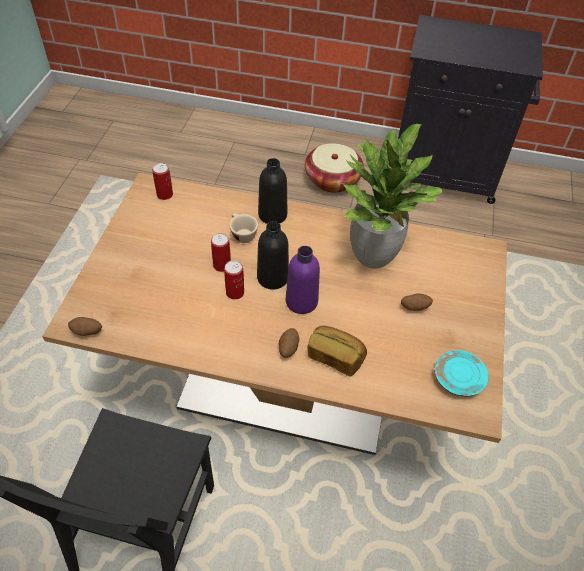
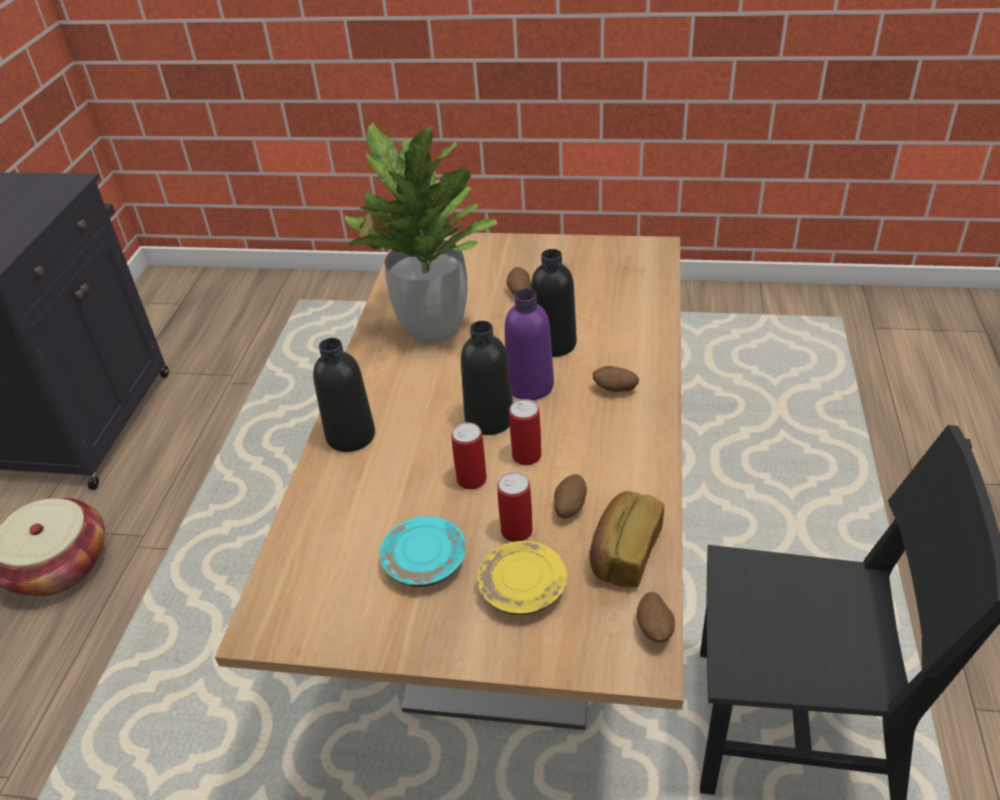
camera: 90 degrees left, 10 degrees down
(134, 280) = (522, 589): none -> yellow plate
(164, 194) = (291, 593): can -> can (516, 530)
(186, 307) = (569, 507): none -> potato
(241, 234) = (398, 466): beige cup -> none
(335, 357) = (615, 348): bread -> bread (624, 554)
(346, 320) = (553, 344): none -> black bottle
(458, 379) = (616, 261): turquoise plate -> turquoise plate (425, 562)

